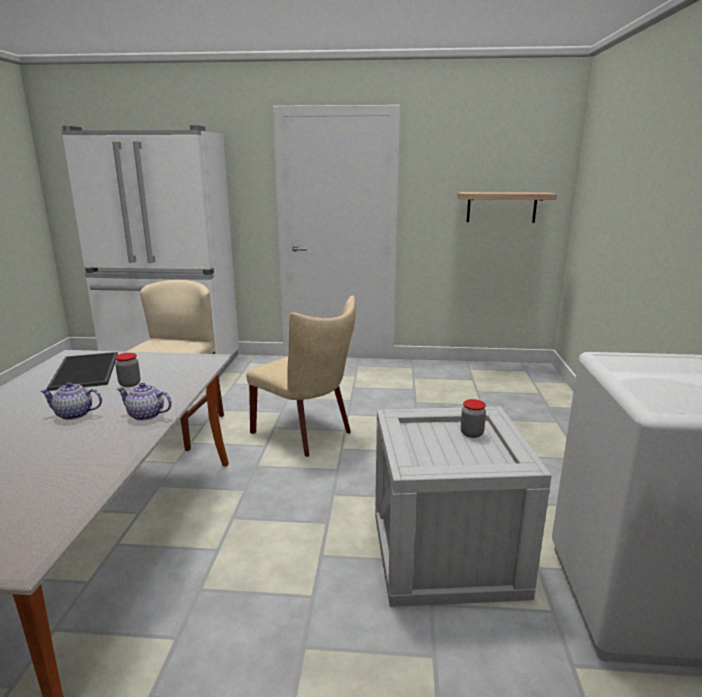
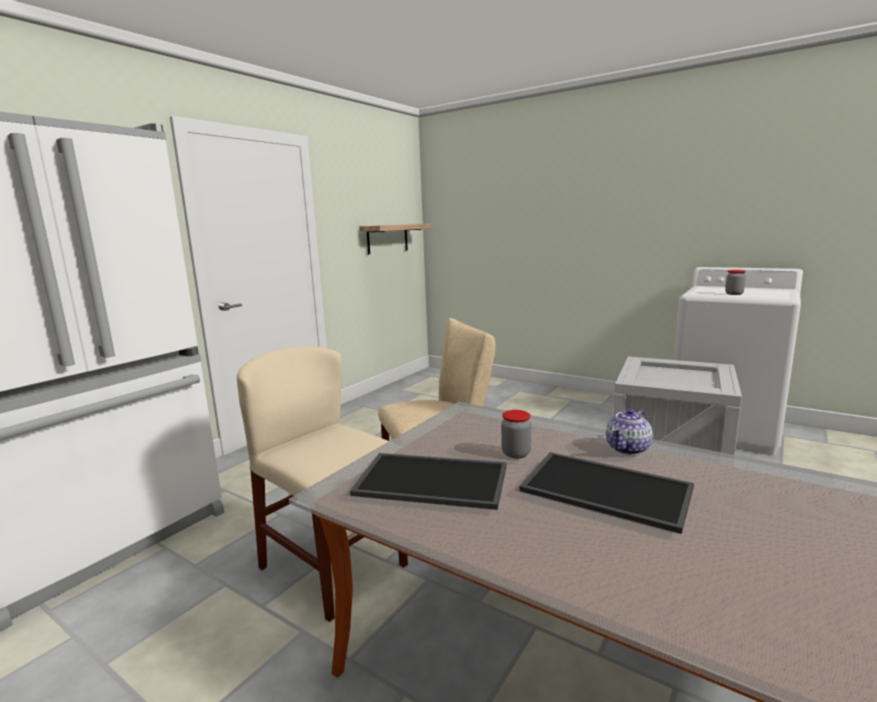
camera: 60 degrees left, 5 degrees down
(74, 415) = (608, 488): teapot -> tray
(471, 433) = (661, 371): jar -> jar (734, 294)

